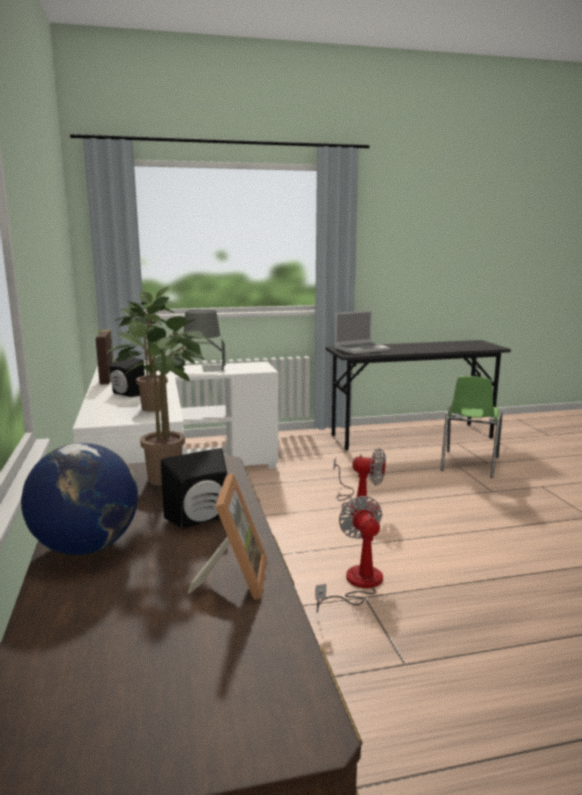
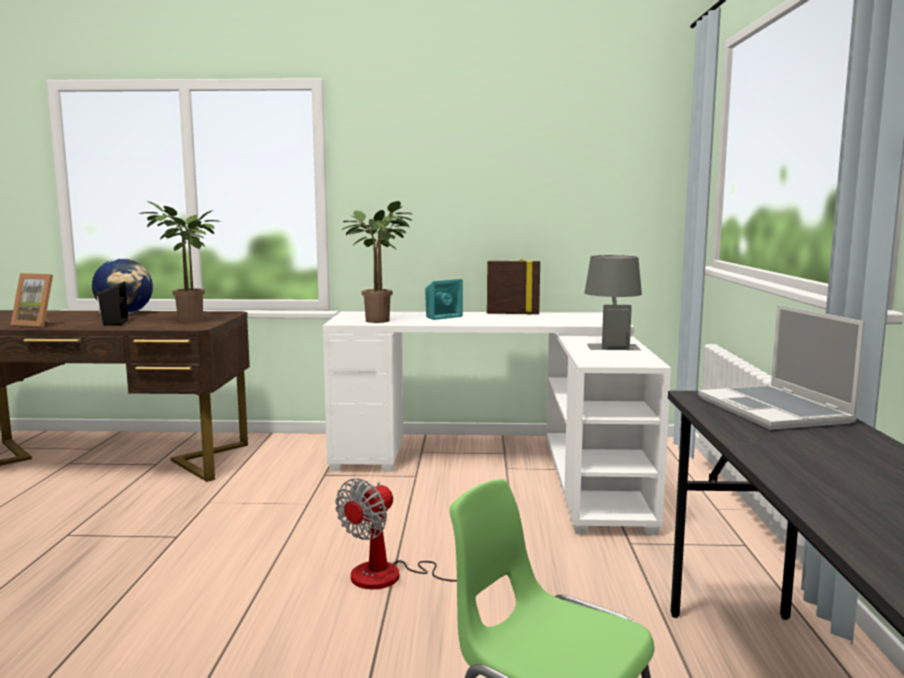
camera: 105 degrees right, 5 degrees down
(126, 394) = (441, 317): black speaker -> turquoise speaker
(357, 584) = (202, 536): fan -> none

